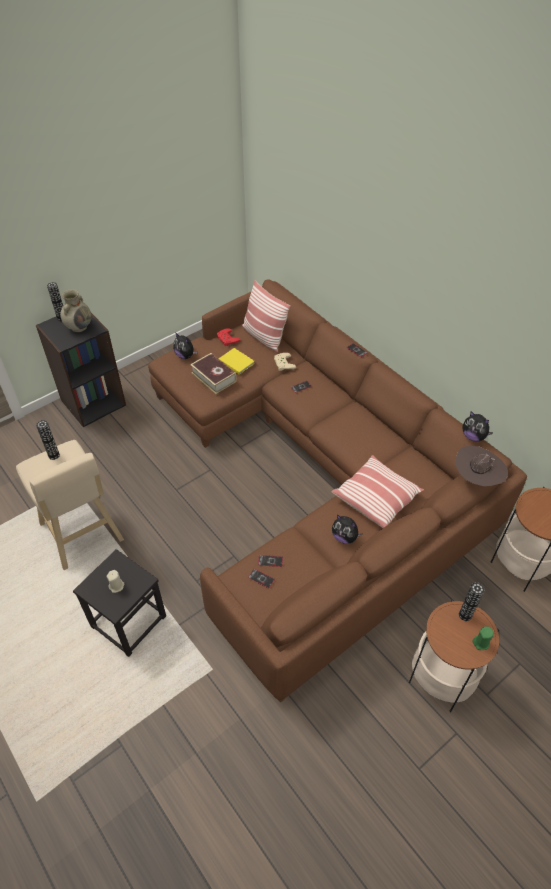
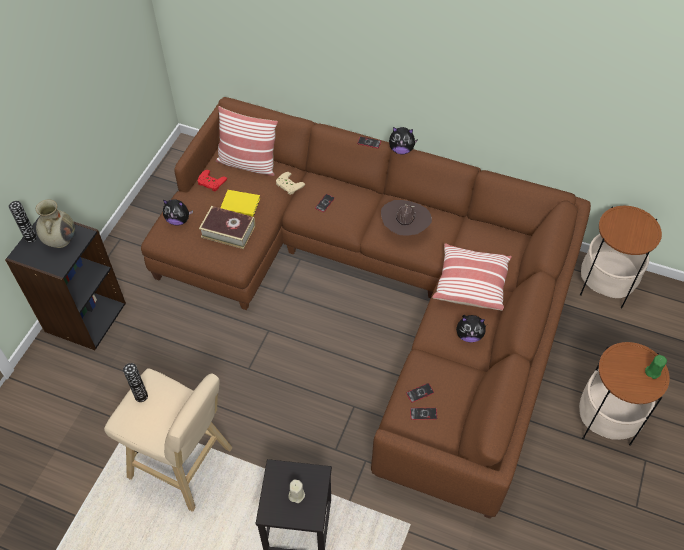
camera: 30 degrees left, 5 degrees up
(465, 615) = (625, 354): vase -> none
(473, 436) = (530, 185): plush toy -> plush toy (401, 150)
(476, 478) = (560, 225): brown hat -> brown hat (404, 229)

